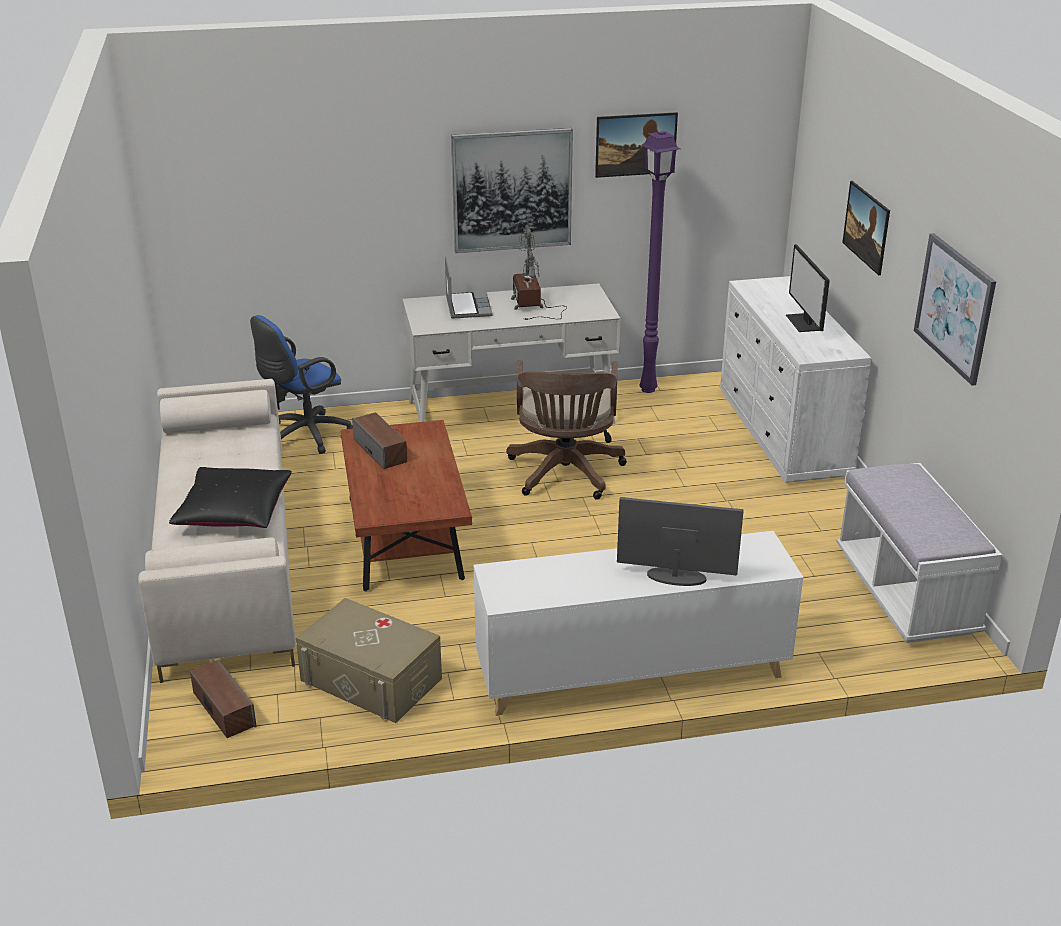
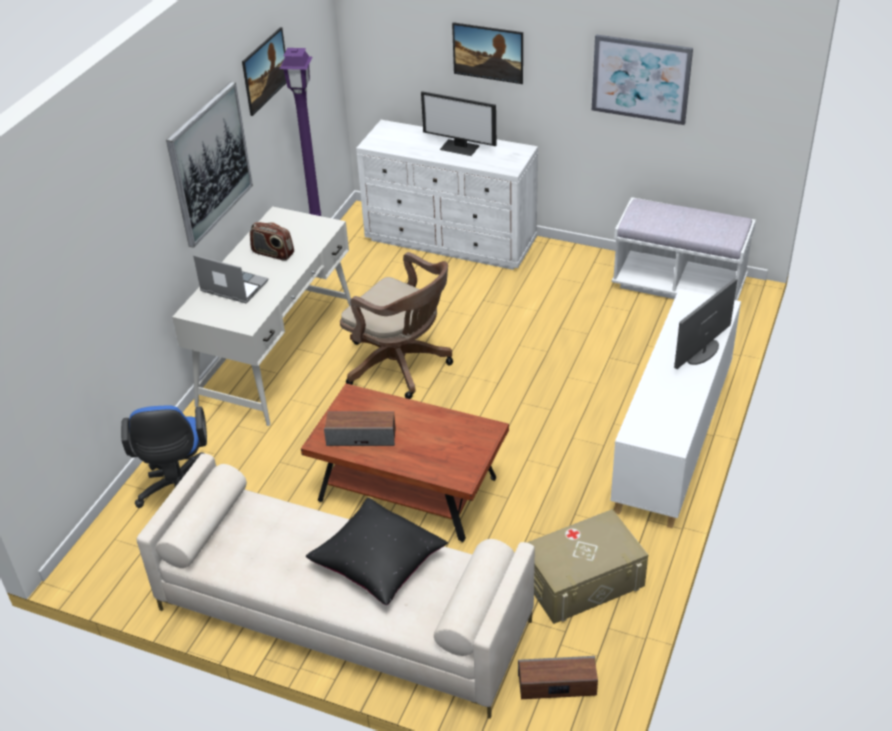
camera: 55 degrees left, 10 degrees up
(532, 305) = (273, 253): table lamp -> radio

